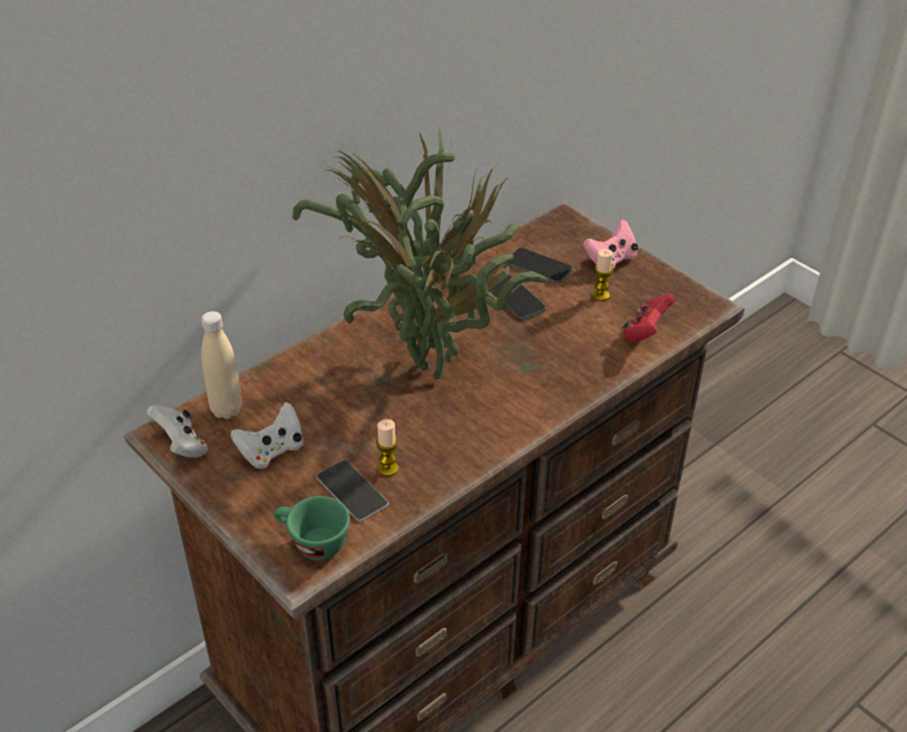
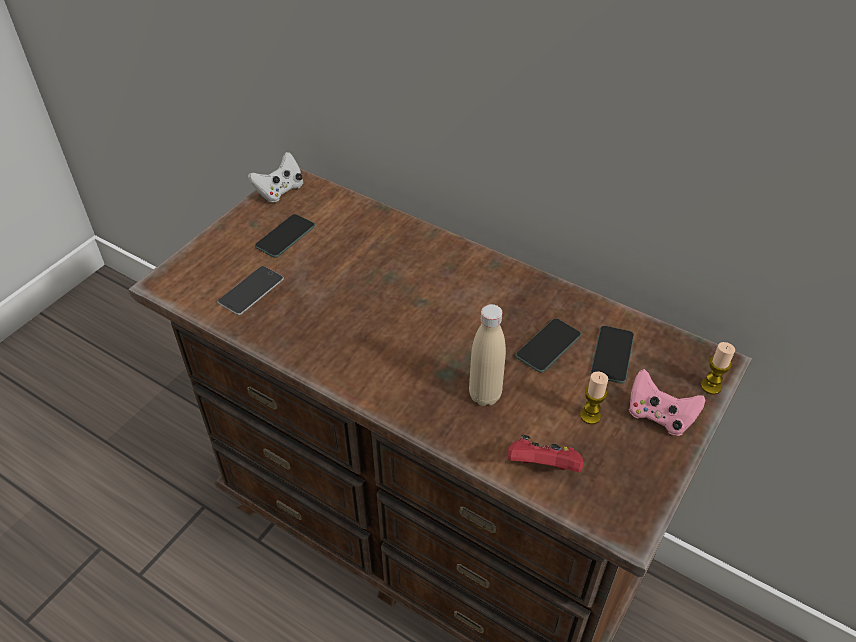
camera: 75 degrees right, 5 degrees up
(226, 410) = (325, 202): beige bottle -> beige bottle (485, 395)
(272, 451) = (285, 236): white game controller -> phone
(311, 543) = (191, 281): green cup -> none
(388, 468) = (281, 305): candle -> candle (711, 386)
(429, 357) = (430, 301): potted plant -> none

